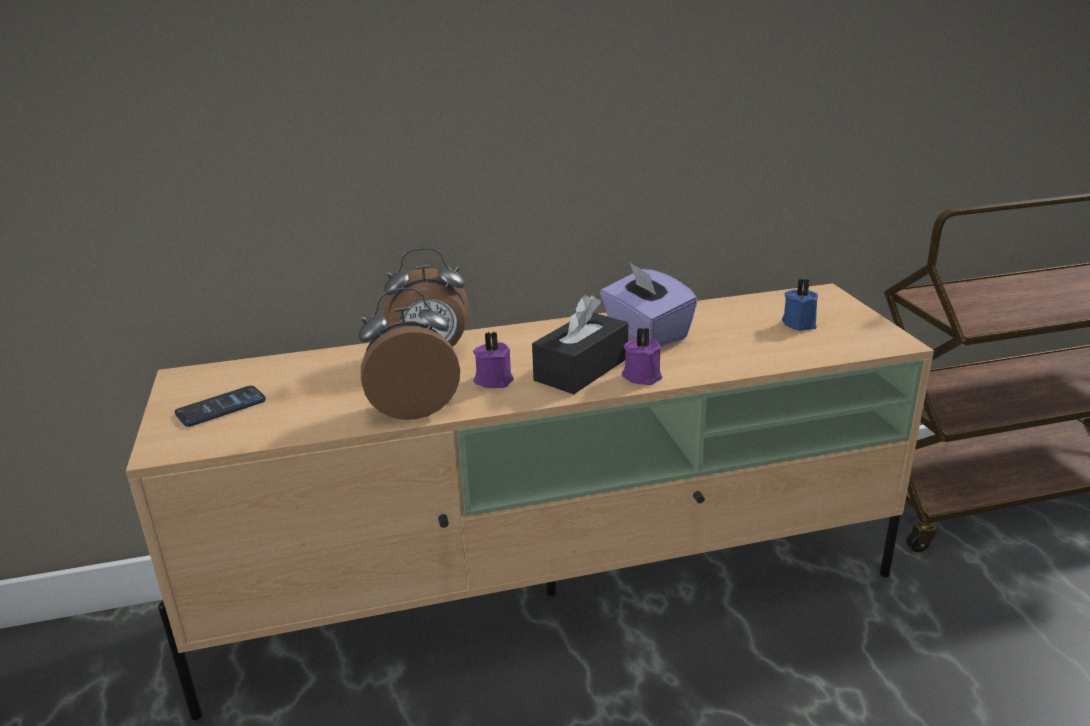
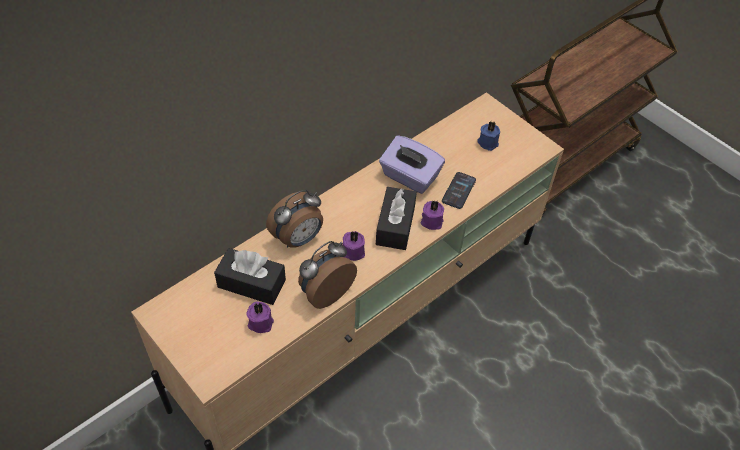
camera: 30 degrees left, 25 degrees up
(221, 407) = (210, 332): phone -> phone (458, 191)
(294, 414) = (260, 322): none -> purple candle
(325, 378) = (251, 283): none -> black tissue box

